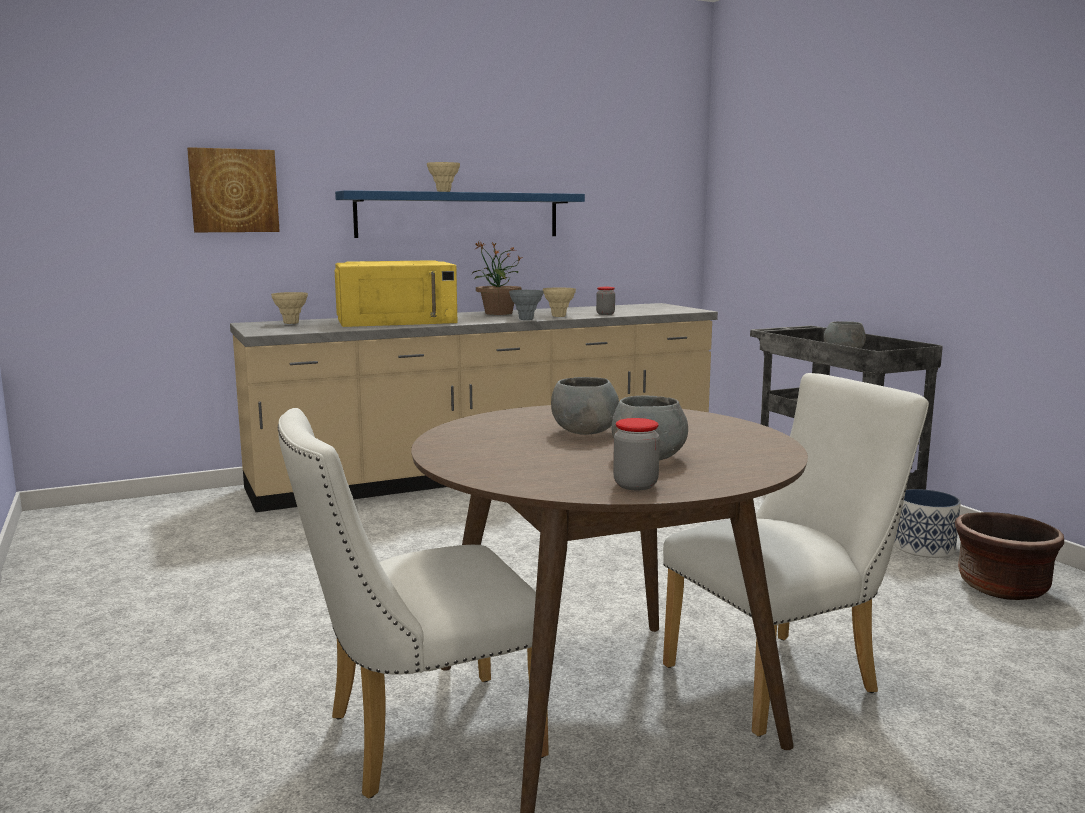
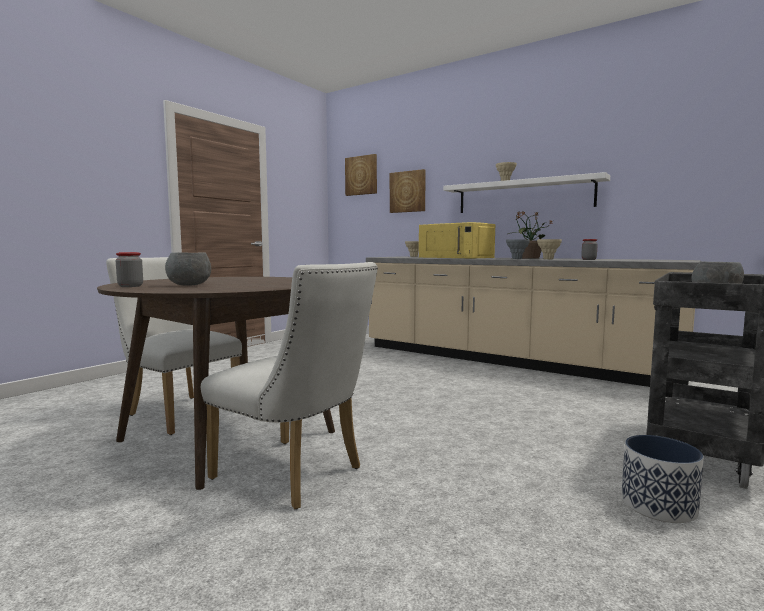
camera: 60 degrees right, 5 degrees down
(97, 142) = (361, 175): none -> picture
(459, 215) = (523, 196): blue shelf -> white shelf
(584, 432) = (243, 281): grey bowl -> none
(1002, 587) = (620, 561): brown planter -> none

